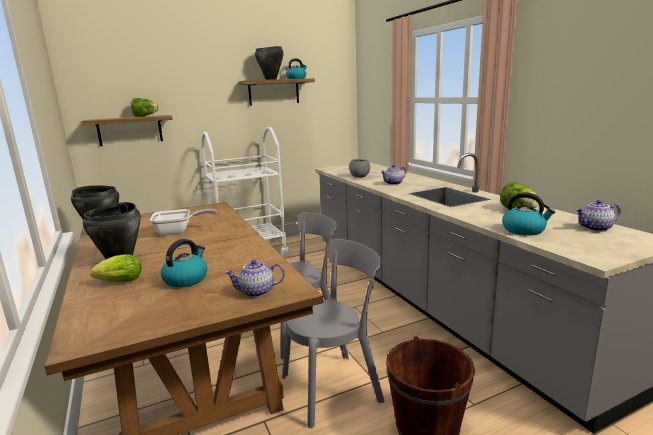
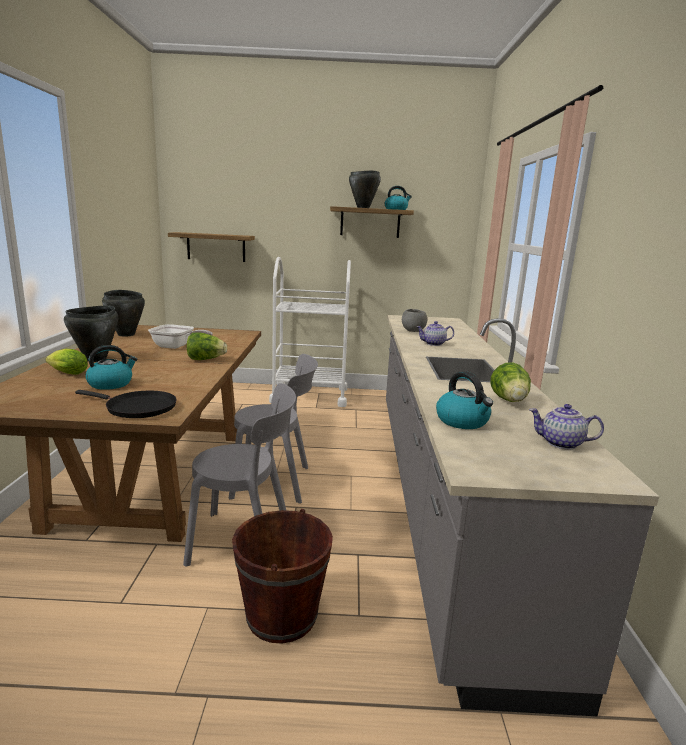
camera: 25 degrees right, 0 degrees up
(145, 116) = (228, 234): lettuce -> lettuce (205, 359)
(256, 292) = (137, 408): teapot -> black frying pan

